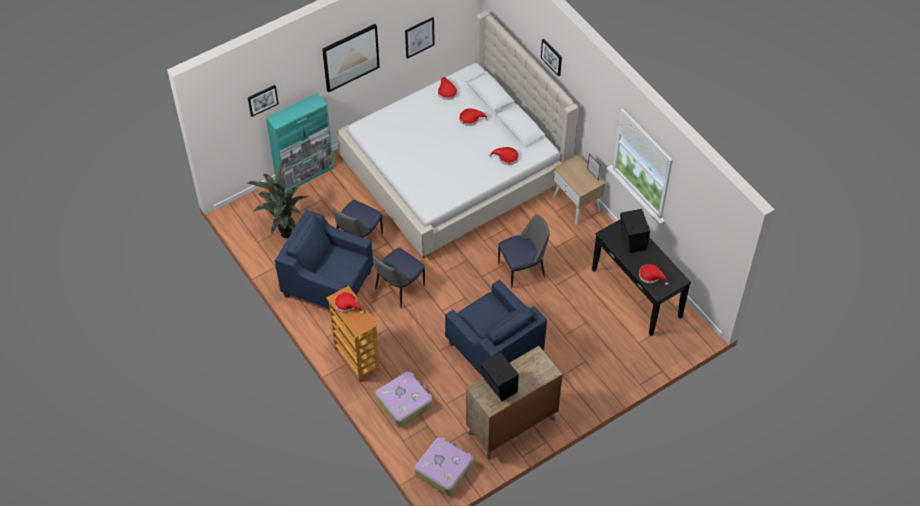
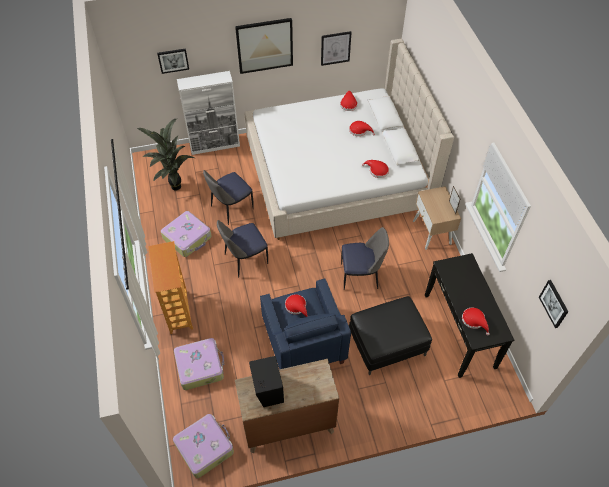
camera: 20 degrees right, 0 degrees up
(305, 174) = (215, 145): turquoise cabinet -> white cabinet
(328, 284) = (188, 238): blue armchair -> suitcase
(347, 304) = (163, 258): red hat -> red hat (297, 307)
(552, 57) = (443, 85): picture -> picture (554, 303)
(573, 326) = (387, 344): none -> black ottoman
(632, 241) = (467, 280): black speaker -> none

